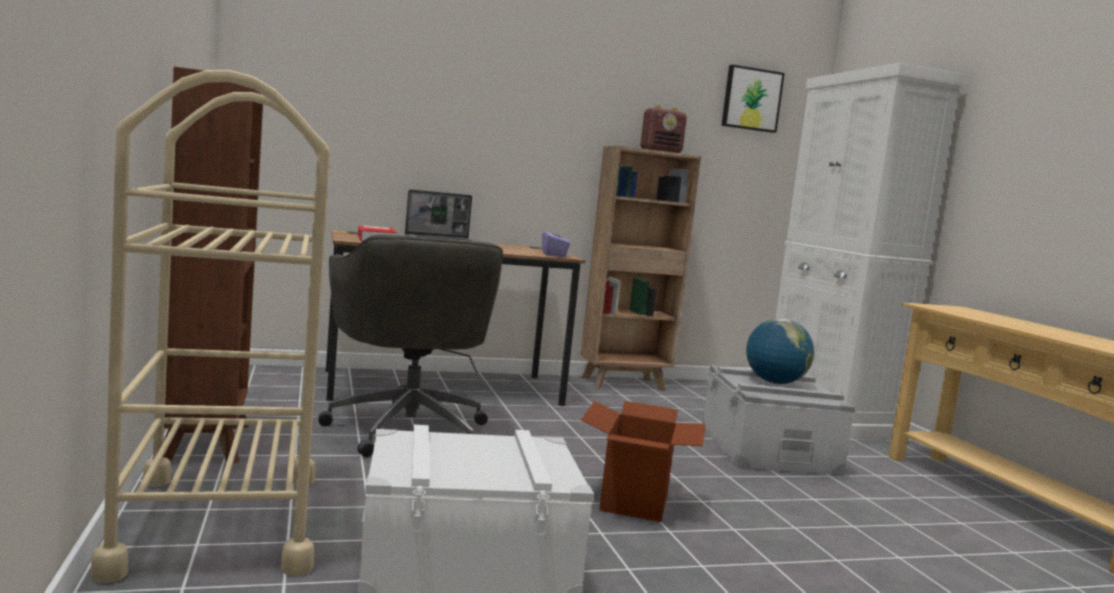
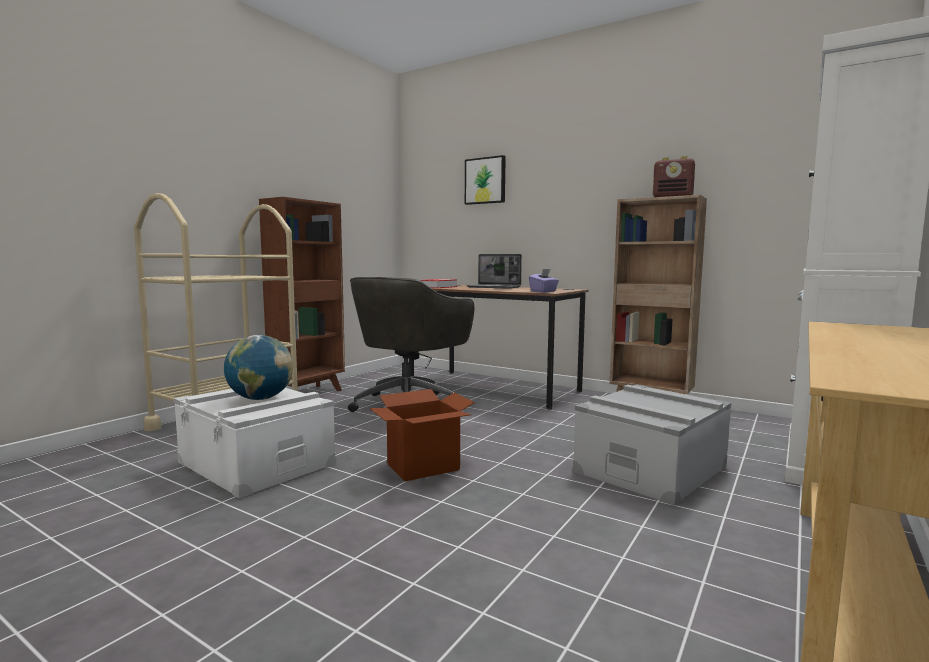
camera: 50 degrees right, 0 degrees up
(751, 99) = (790, 127): picture -> picture (485, 181)
(775, 383) = (655, 403): globe -> globe (260, 399)

